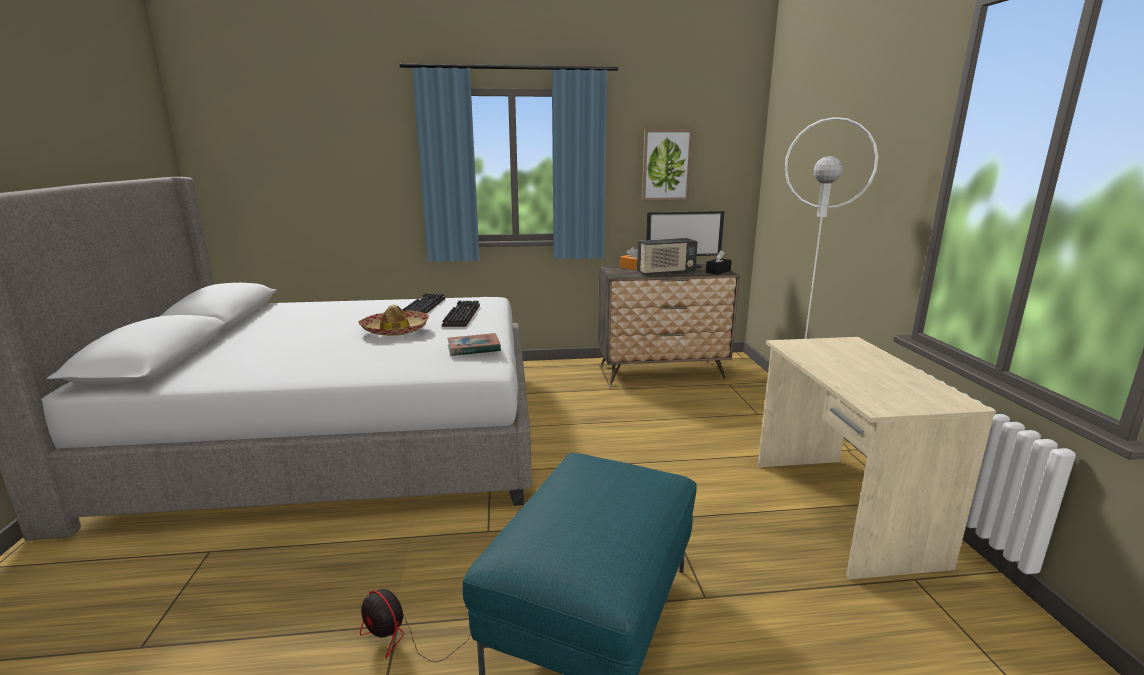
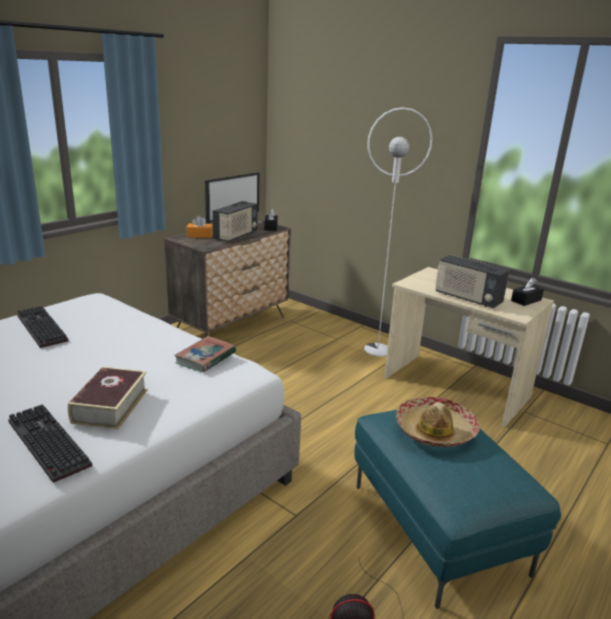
camera: 45 degrees left, 5 degrees up
(360, 355) = (110, 406): none -> book
(395, 330) = (79, 365): hat -> hat (435, 430)
(460, 315) = (107, 326): keyboard -> keyboard (45, 443)
(666, 165) = (201, 131): picture -> none
(838, 374) = (467, 298): none -> radio
(936, 398) = (526, 300): none -> black tissue box

